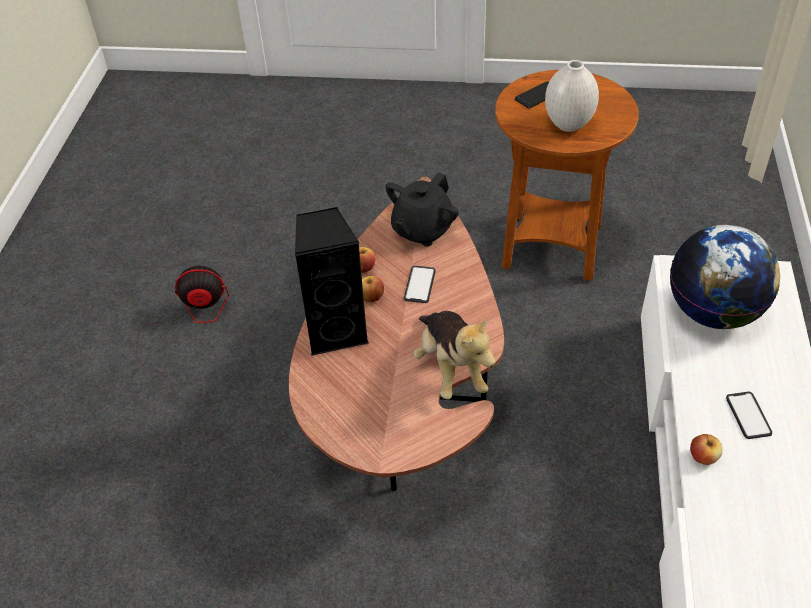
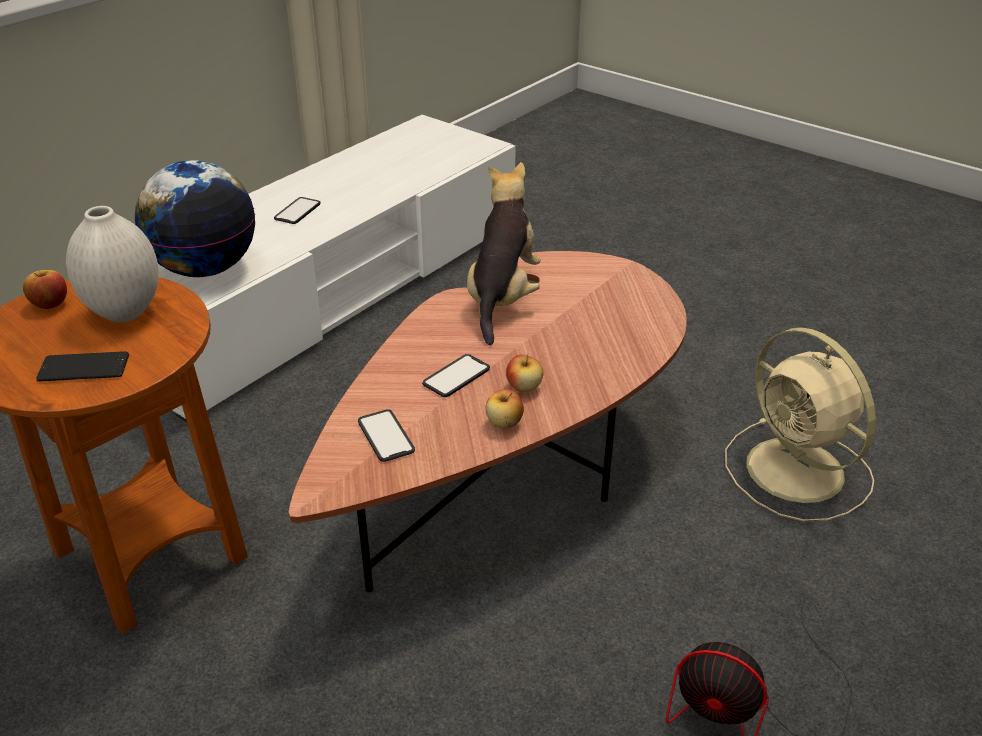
camera: 150 degrees left, 10 degrees down
(197, 501) = (798, 472): none -> beige fan
(336, 331) = (593, 370): black speaker -> none
(422, 230) = (386, 436): black teapot -> phone
(703, 457) = (365, 206): apple -> apple (50, 304)

